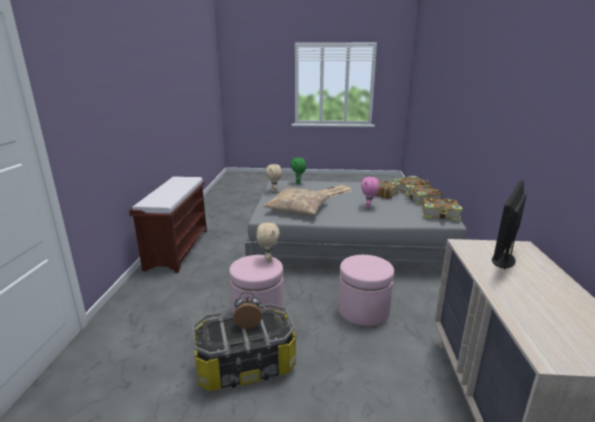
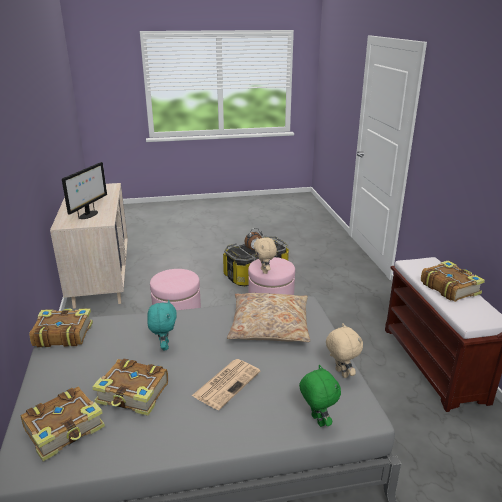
camera: 165 degrees right, 5 degrees up
(368, 207) = (164, 346): pink plush toy -> turquoise plush toy
(421, 200) = (65, 377): book -> book (449, 287)

